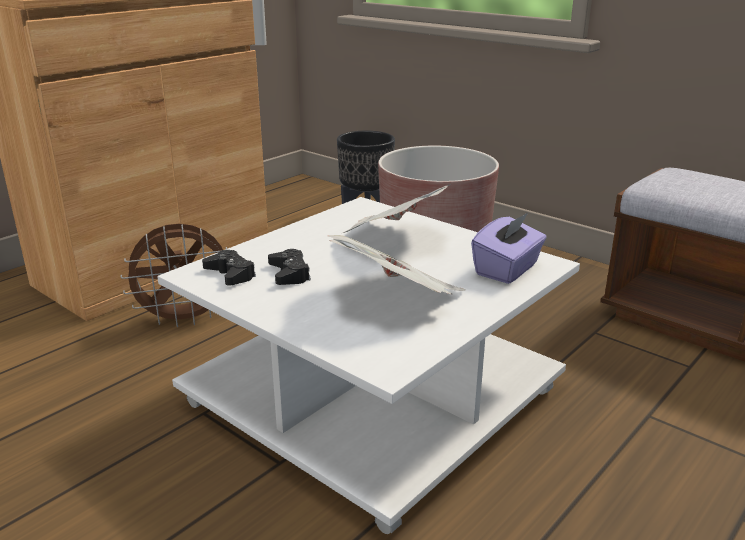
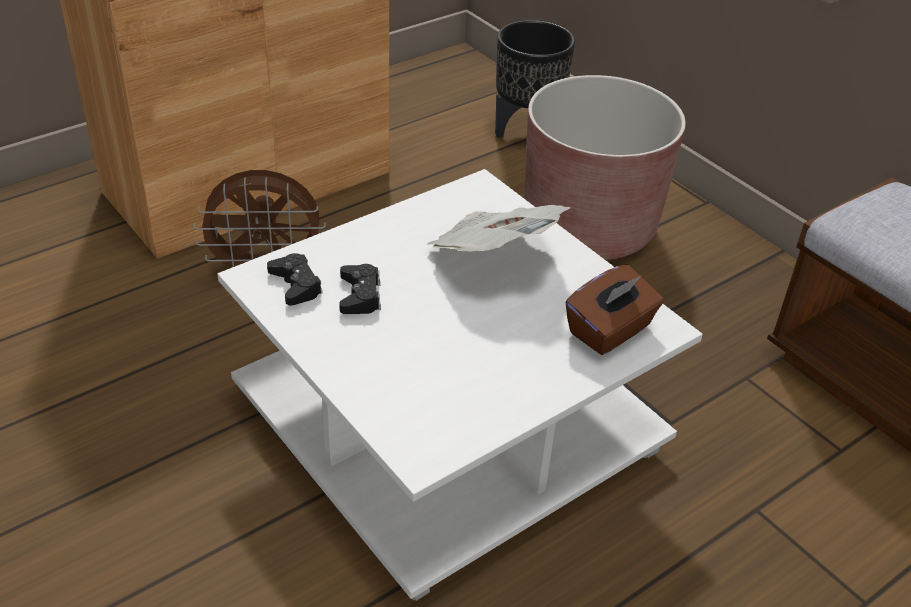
camera: 10 degrees right, 15 degrees up
(398, 298) = (467, 356): newspaper -> none
(507, 269) = (610, 331): purple tissue box -> brown tissue box

